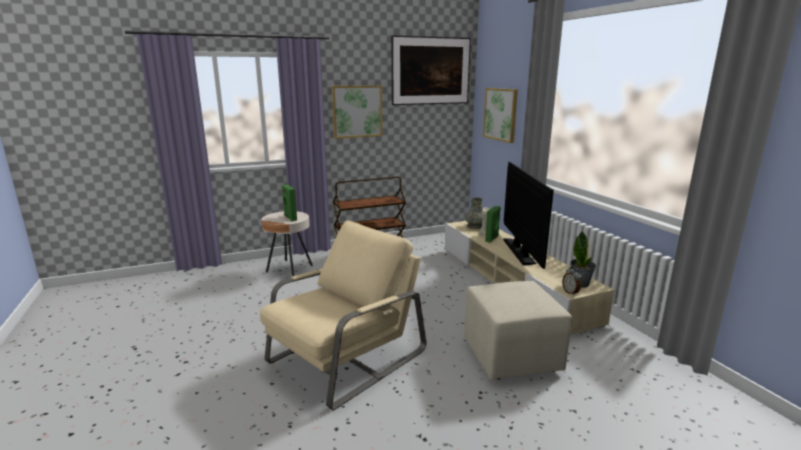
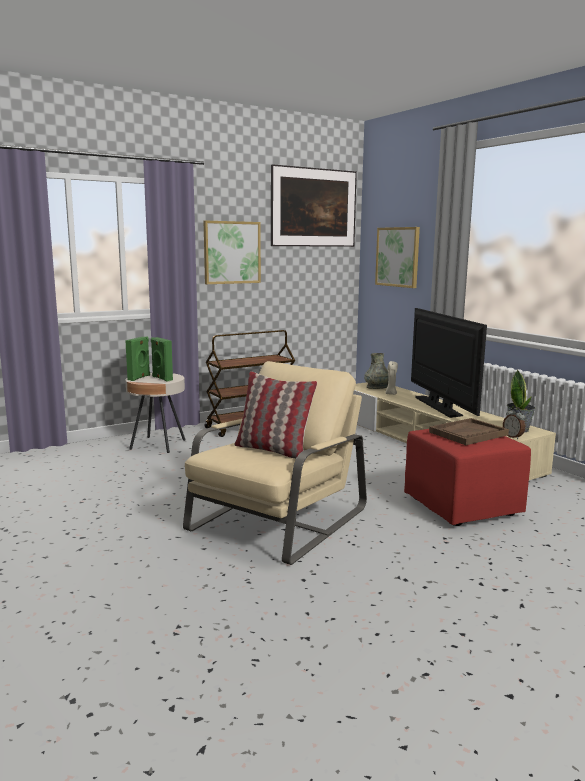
camera: 10 degrees left, 5 degrees down
(336, 303) = (273, 450): none -> pillow
(492, 239) = (402, 397): green speaker -> green speaker (139, 378)
(512, 357) = (463, 507): beige ottoman -> red ottoman
(517, 295) = (468, 433): none -> brown tray

